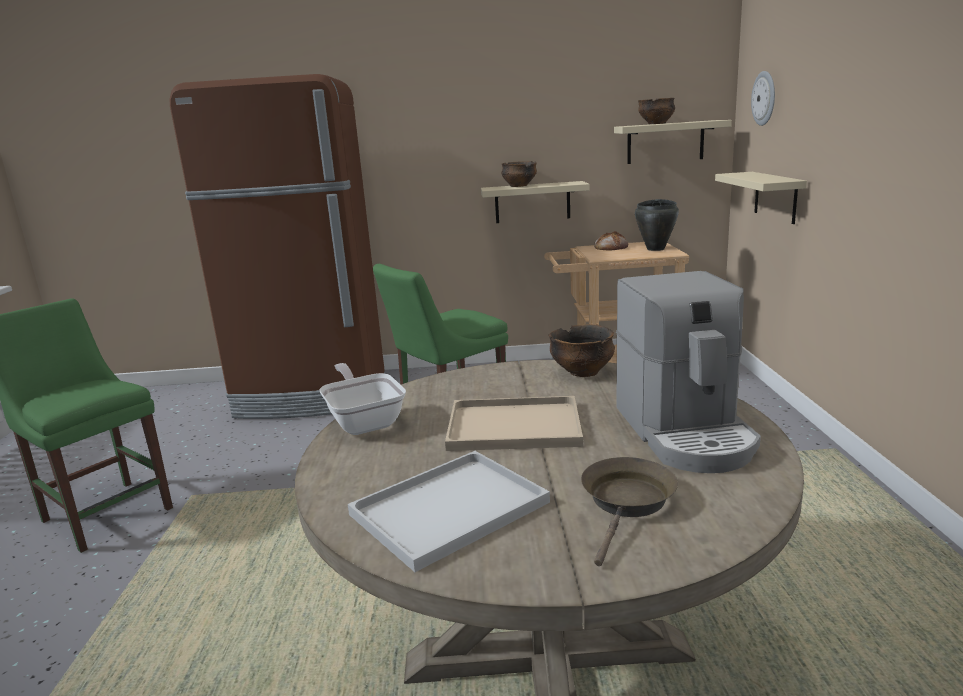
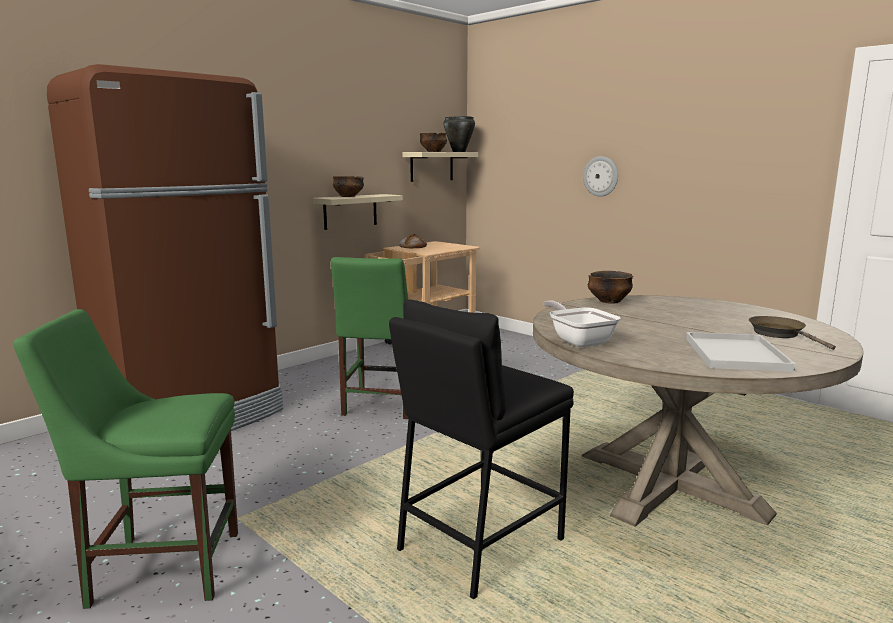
camera: 45 degrees left, 5 degrees down
(263, 610) = (479, 544): none -> black stool
(364, 421) = (578, 341): frying pan -> frying pan turned 45 degrees clockwise
(511, 427) = (655, 325): beige tray -> none
(656, 249) = (448, 245): black cooking pot -> black cooking pot (459, 152)
(685, 433) = (724, 311): coffee machine -> none
(764, 98) = (505, 138): wall clock -> wall clock (601, 176)
(775, 197) = (525, 204): beige shelf -> none

